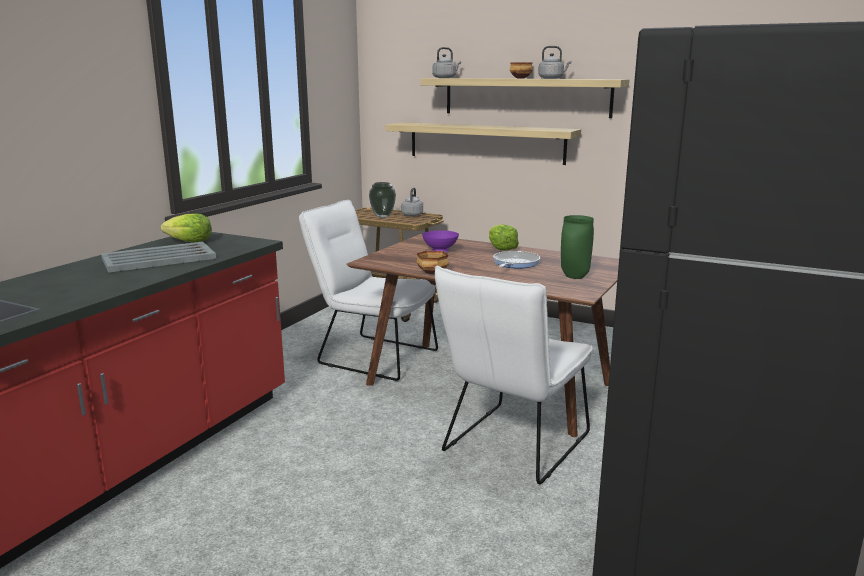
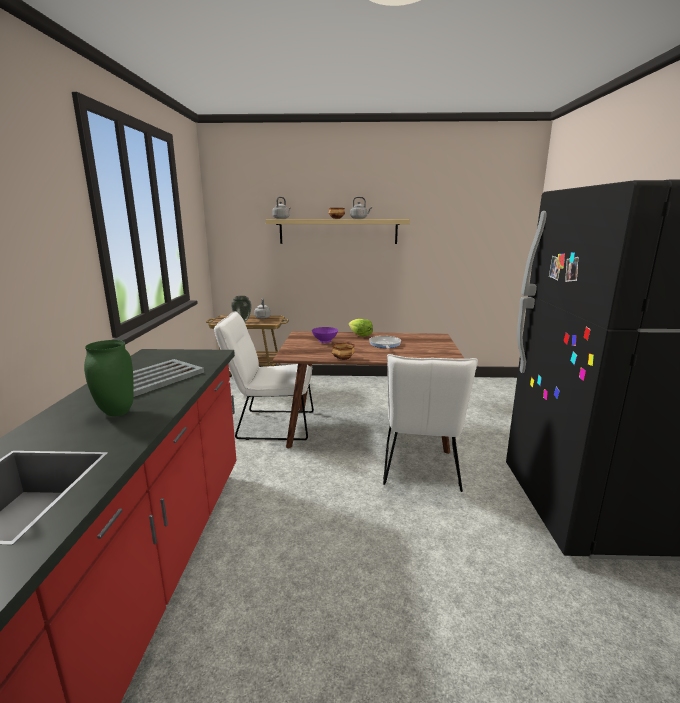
camera: 25 degrees left, 0 degrees up
(190, 242) = (155, 360): lettuce -> none
(485, 142) = (310, 263): shelf -> none
(574, 276) = (431, 349): green vase -> green vase (116, 412)

